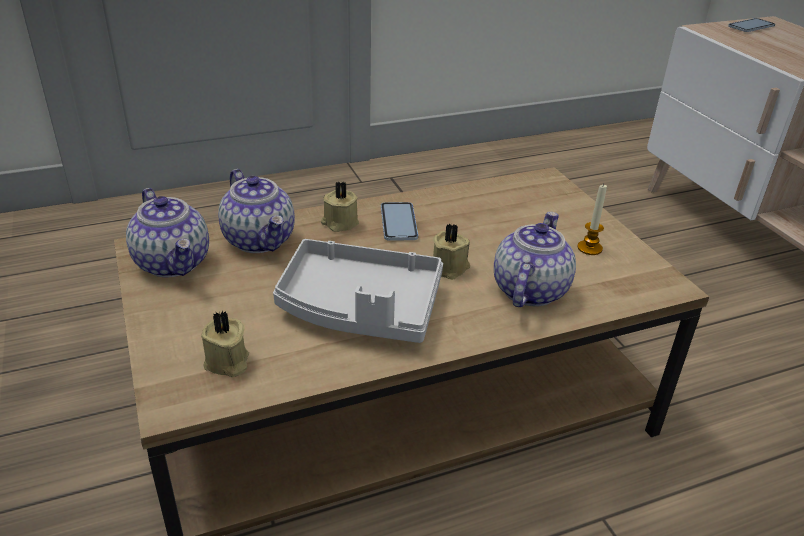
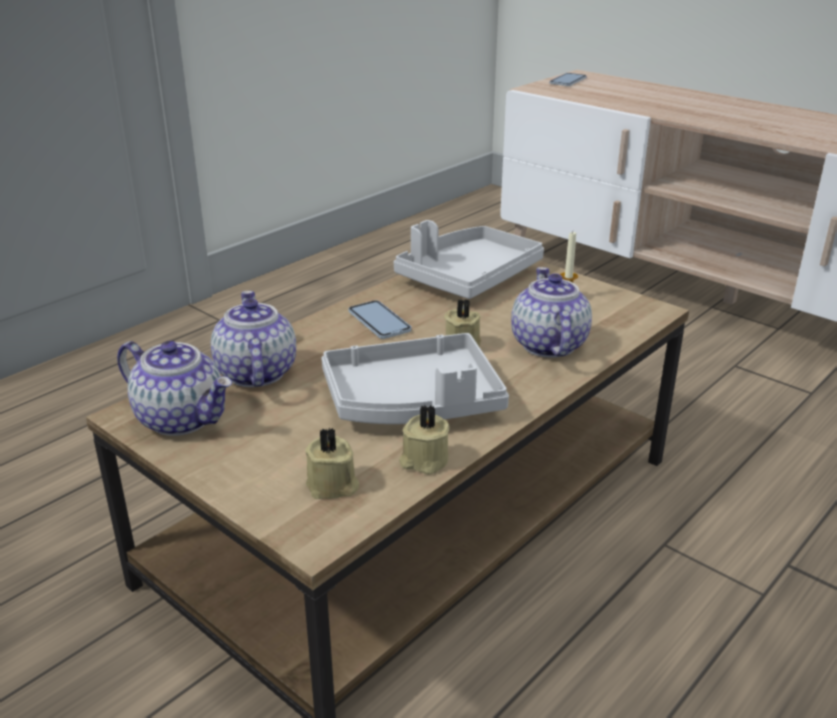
camera: 25 degrees left, 5 degrees down
(260, 240) = (255, 373): teapot -> teapot turned 135 degrees counterclockwise
(339, 223) = (321, 336): beige candle -> beige candle (424, 460)
(514, 202) = (468, 277): none -> grey tray

